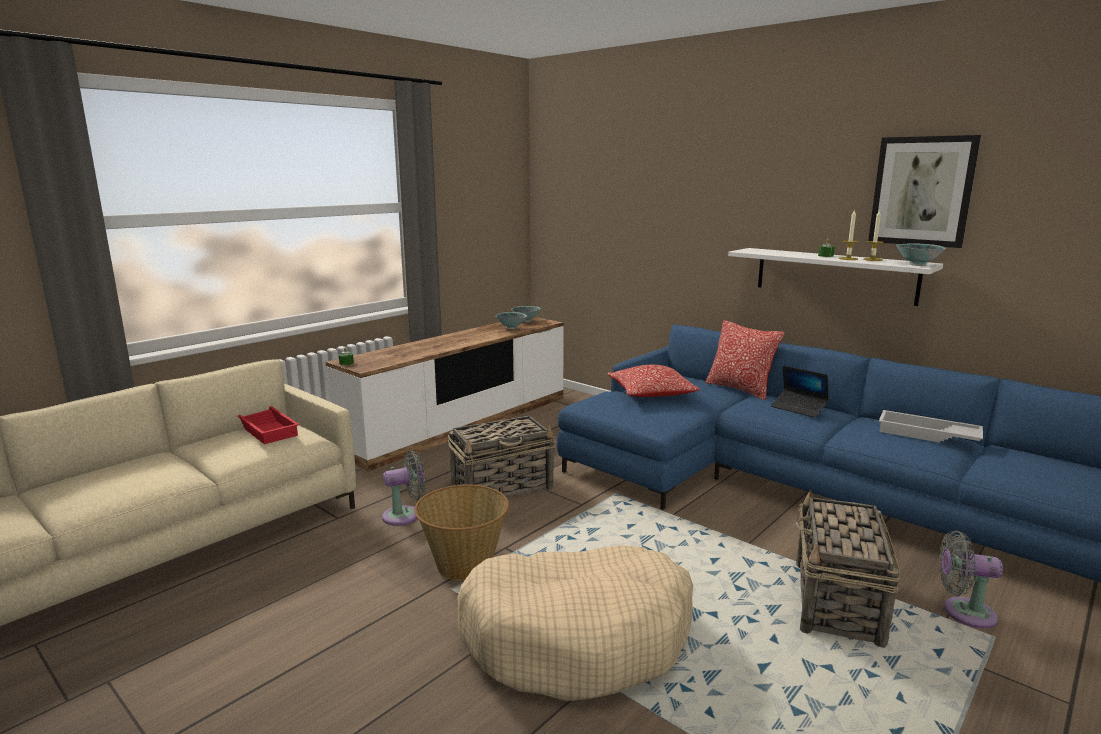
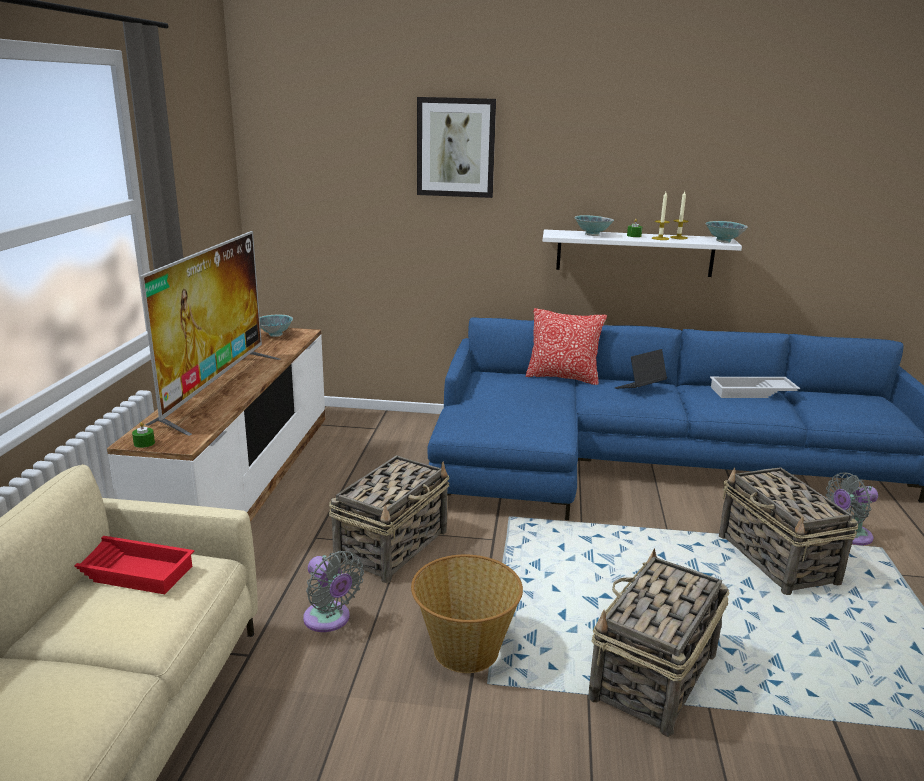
camera: 35 degrees left, 5 degrees up
(405, 515) = (329, 620): grey fan -> grey fan turned 105 degrees clockwise
(433, 344) = (215, 390): none -> television
(511, 328) = (274, 348): bowl -> bowl (592, 235)
(578, 637) = (653, 677): beige dog bed -> basket
(651, 394) = (501, 401): pillow -> none
(799, 408) = (640, 388): laptop -> laptop turned 135 degrees clockwise
(922, 191) = (714, 172): picture -> picture (456, 147)

